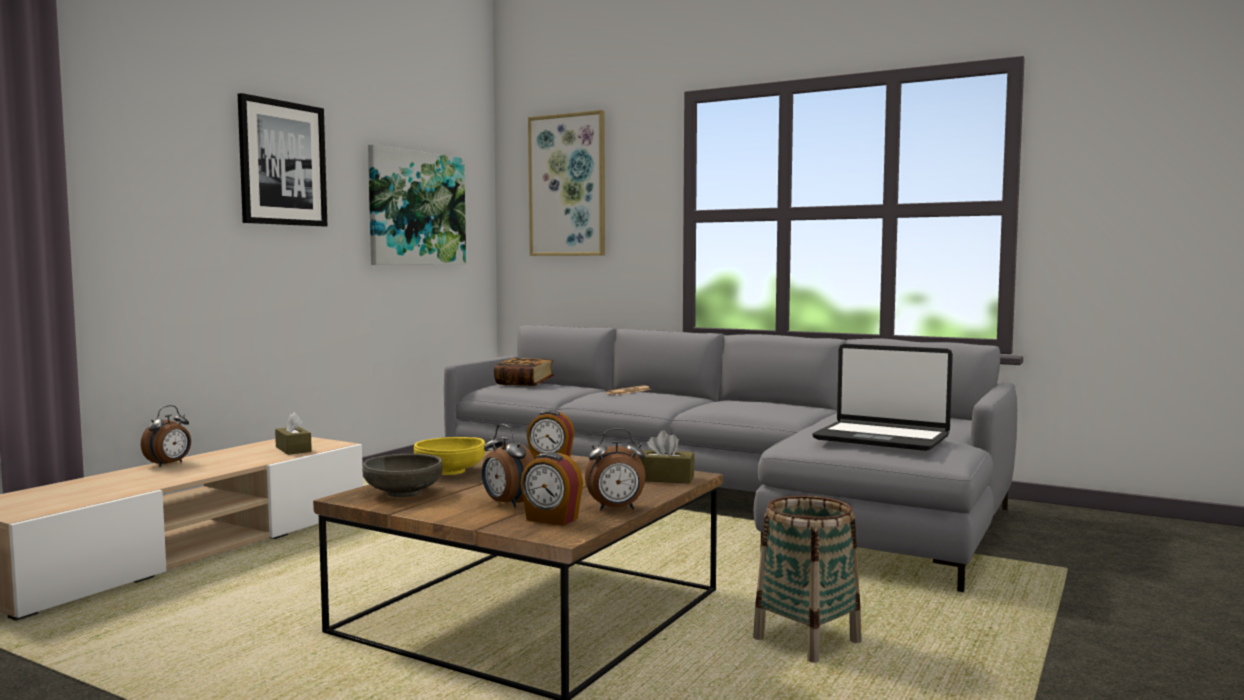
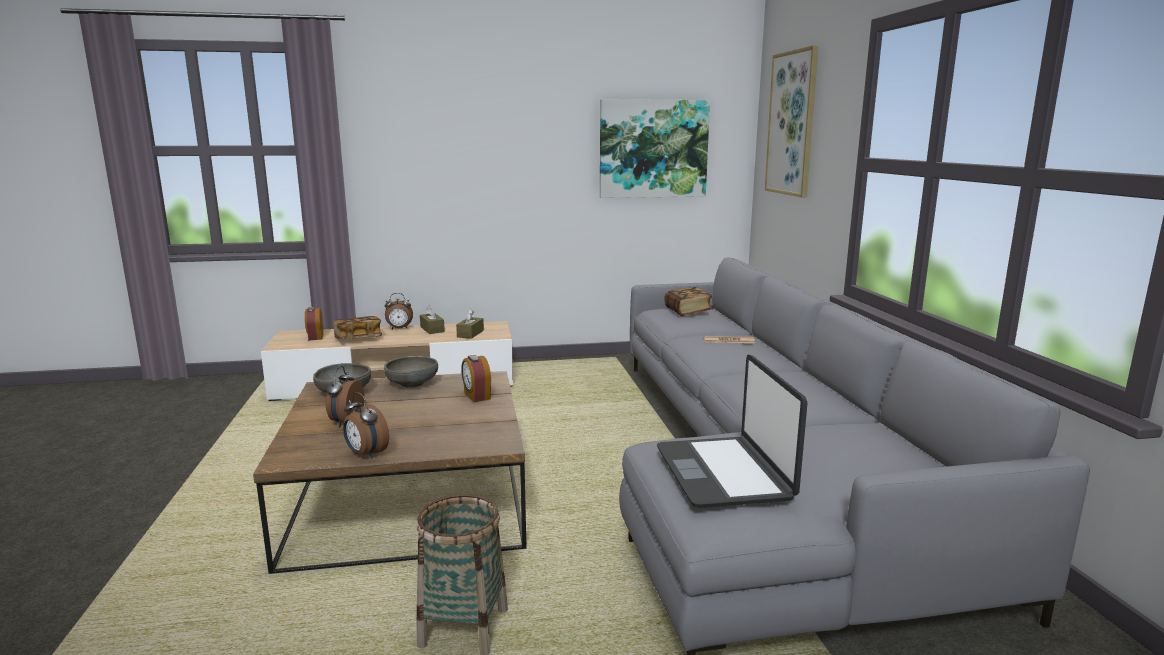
camera: 50 degrees right, 10 degrees up
(142, 482) = (358, 339): none -> book
(282, 163) = (517, 123): picture -> none
(450, 471) = (412, 384): yellow bowl -> grey bowl
(551, 519) = (318, 446): alarm clock -> alarm clock (315, 337)
(663, 478) = (477, 440): brown tissue box -> brown tissue box (432, 329)

